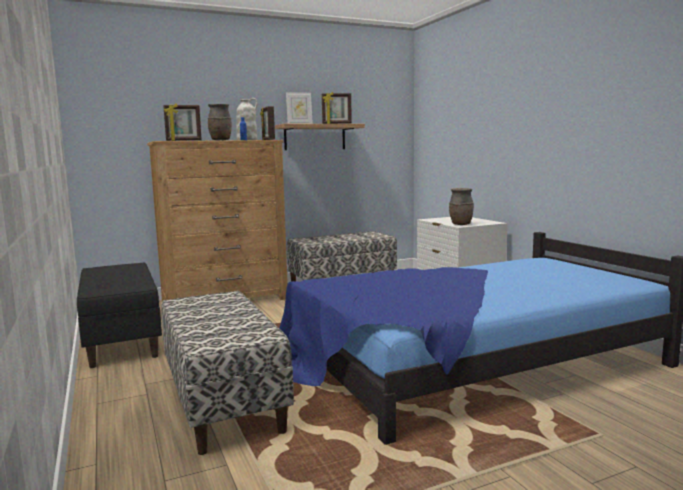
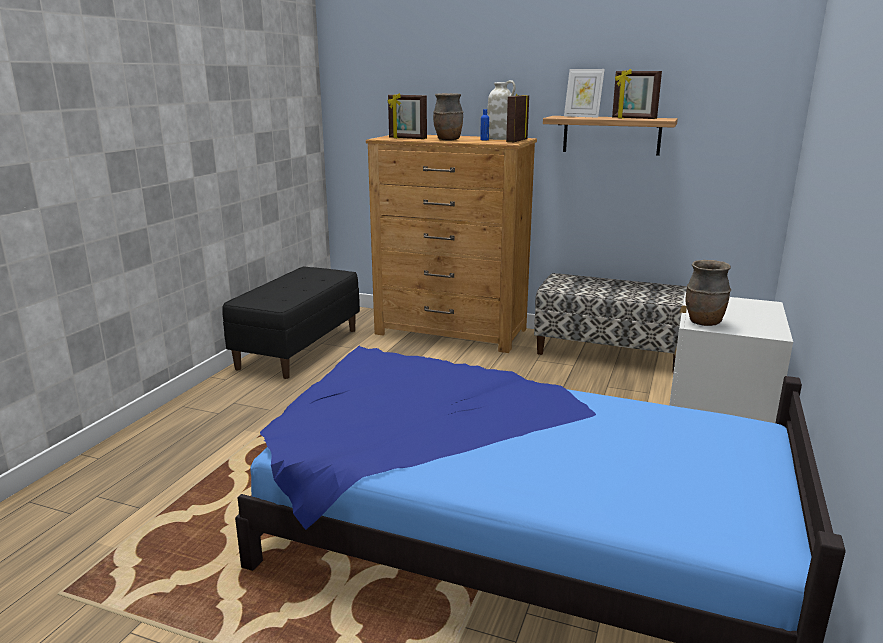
camera: 45 degrees right, 10 degrees up
(223, 401) = (241, 449): bench -> none

